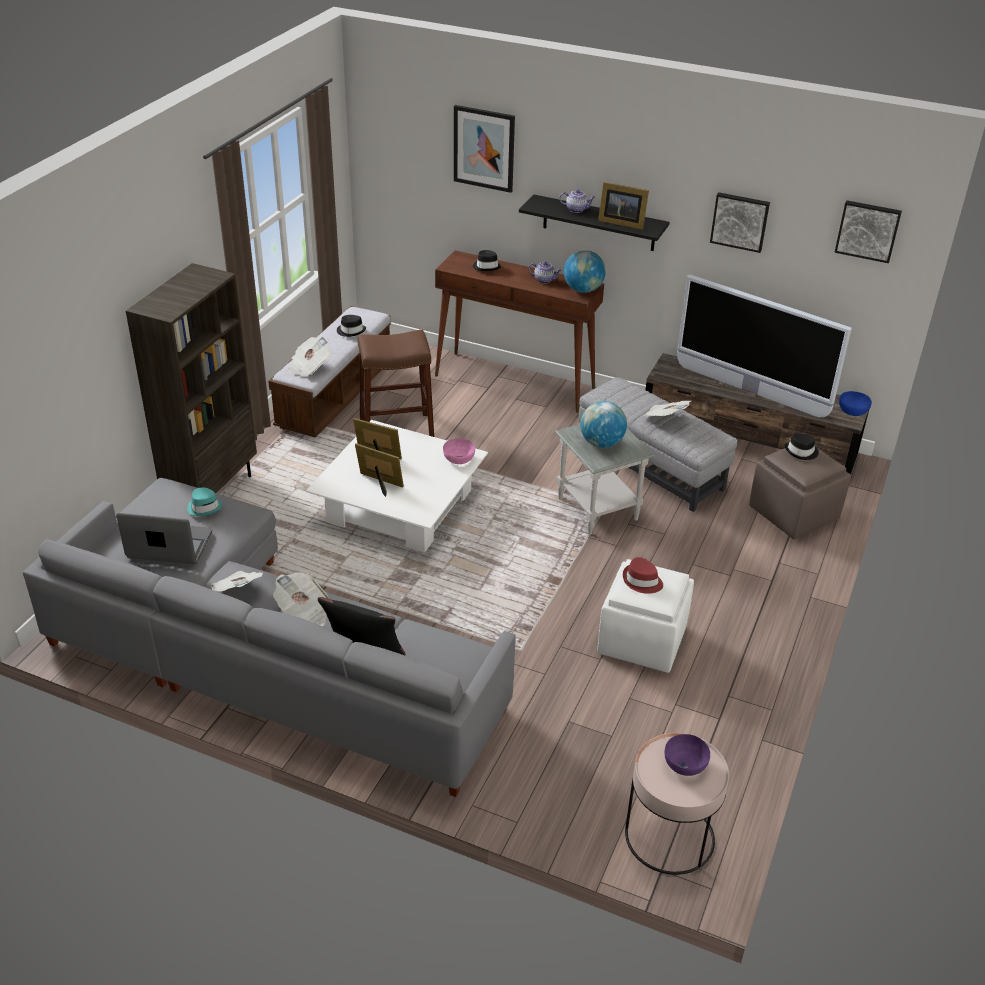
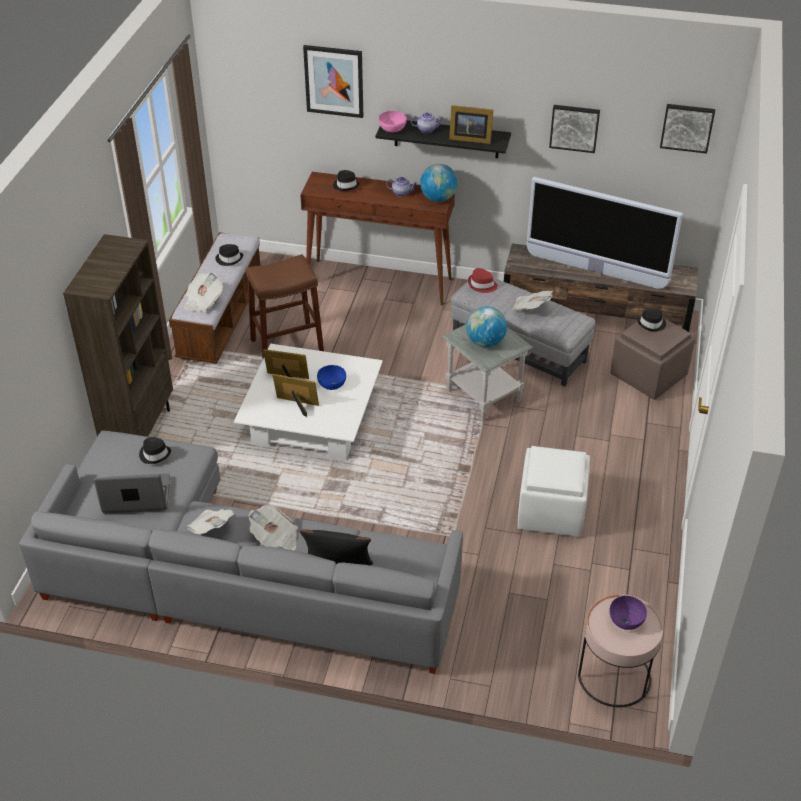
camera: 10 degrees left, 5 degrees up
(204, 507) = (155, 454): turquoise hat -> black hat
(458, 459) = (359, 371): pink bowl -> pink bowl (392, 129)
(642, 581) = (550, 465): red hat -> red hat (482, 285)
(852, 411) = (685, 278): blue bowl -> blue bowl (332, 384)

